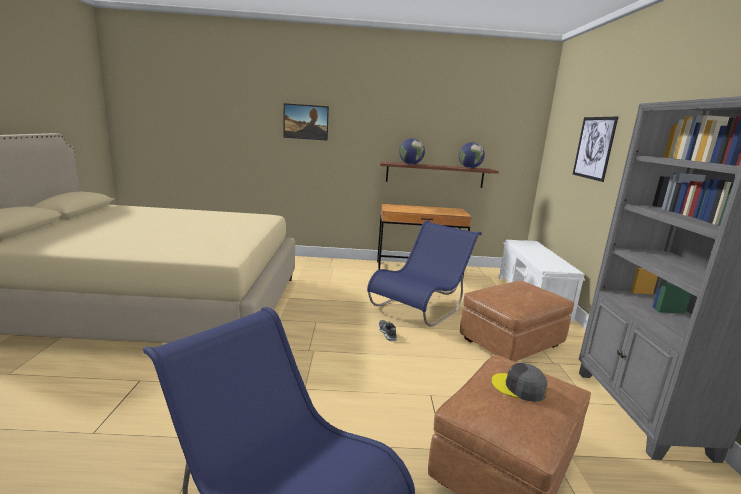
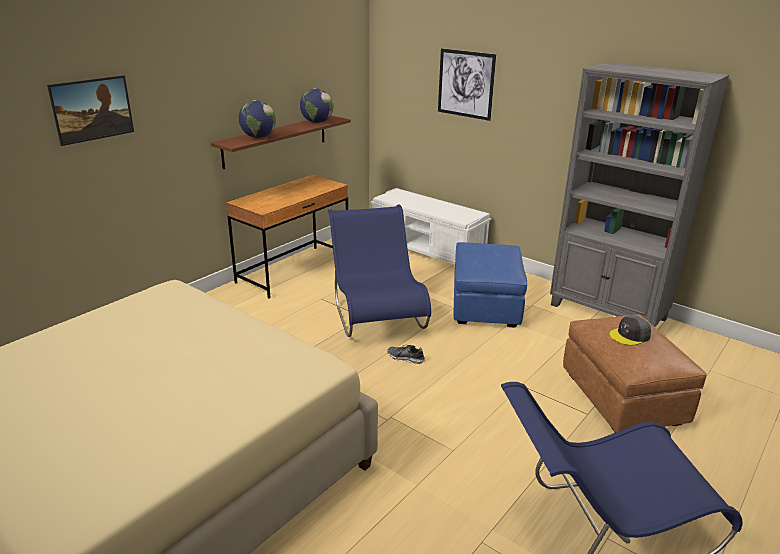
camera: 50 degrees left, 10 degrees up
(510, 342) = (485, 306): brown ottoman -> blue ottoman

